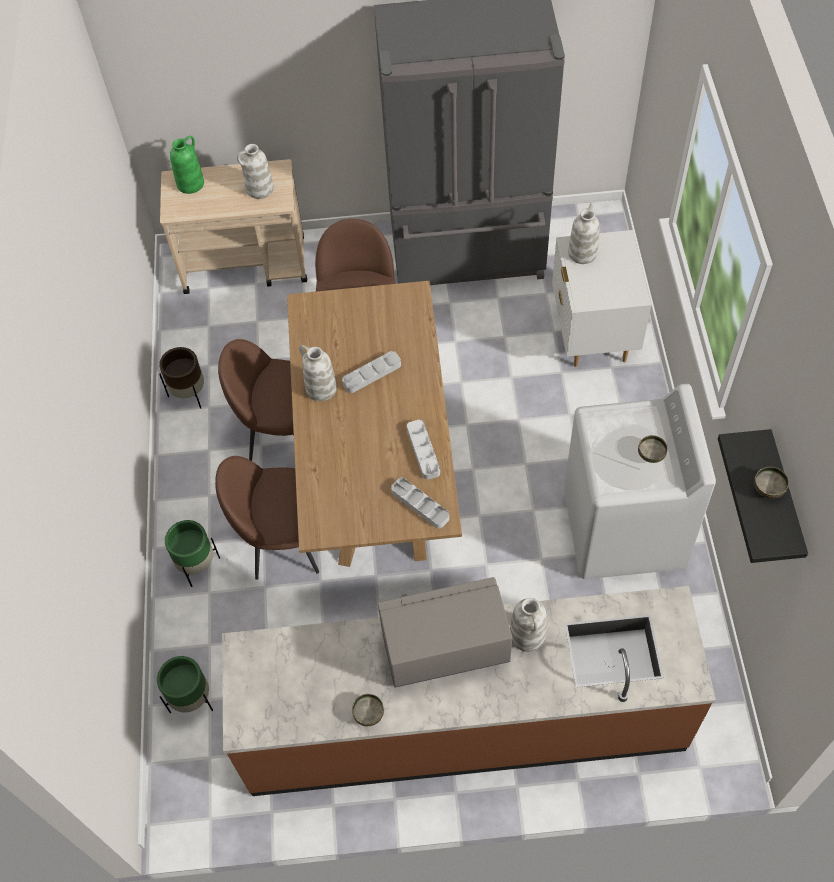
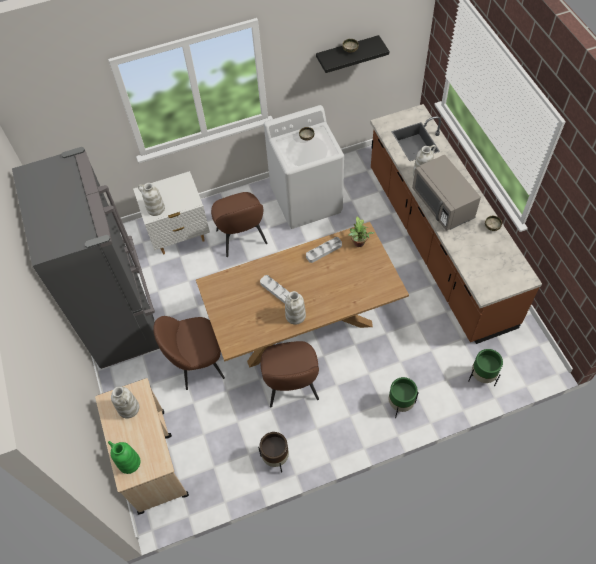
camera: 105 degrees left, 0 degrees up
(282, 541) = (368, 361): brown chair -> brown chair (242, 238)
(420, 504) = (359, 244): grey tray -> potted plant

